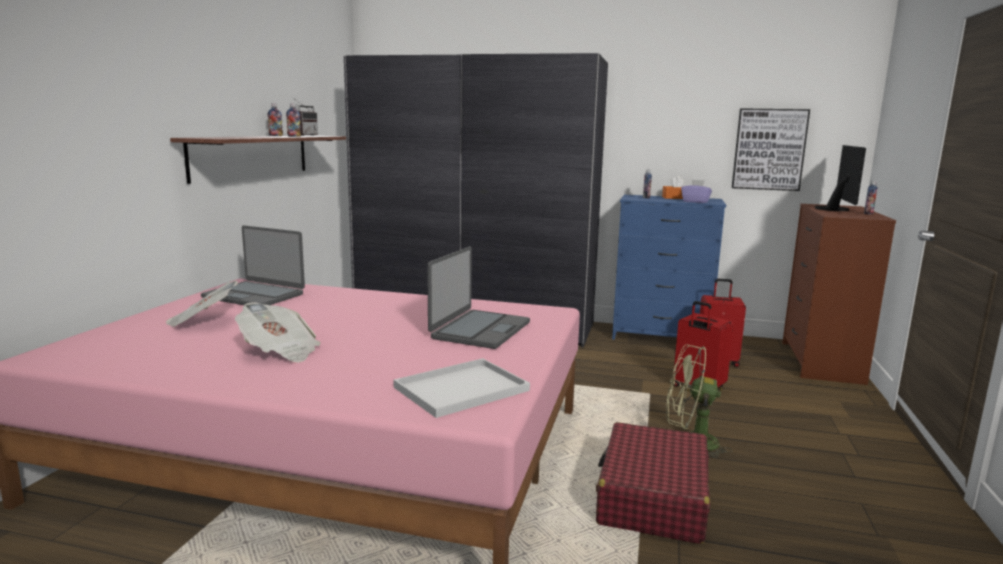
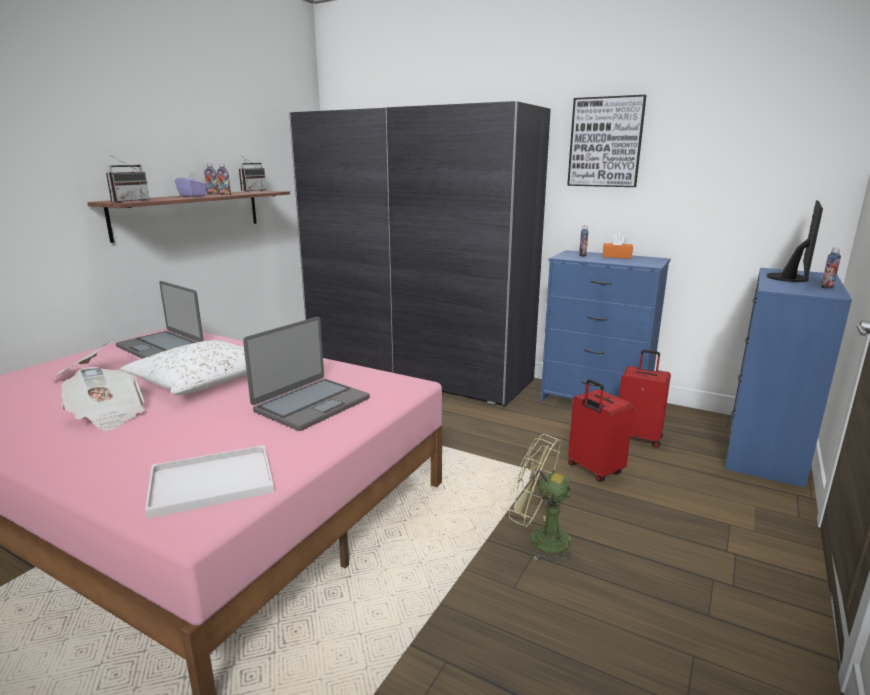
camera: 15 degrees right, 5 degrees up
(217, 137) = (128, 201): none -> radio
(342, 319) = (202, 380): none -> white pillow
(652, 498) = (450, 605): red suitcase -> none
(695, 202) = (630, 263): purple tissue box -> purple tissue box (193, 196)
(769, 149) = (728, 203): picture -> picture (605, 142)
(820, 362) = (763, 450): brown dresser -> blue dresser

